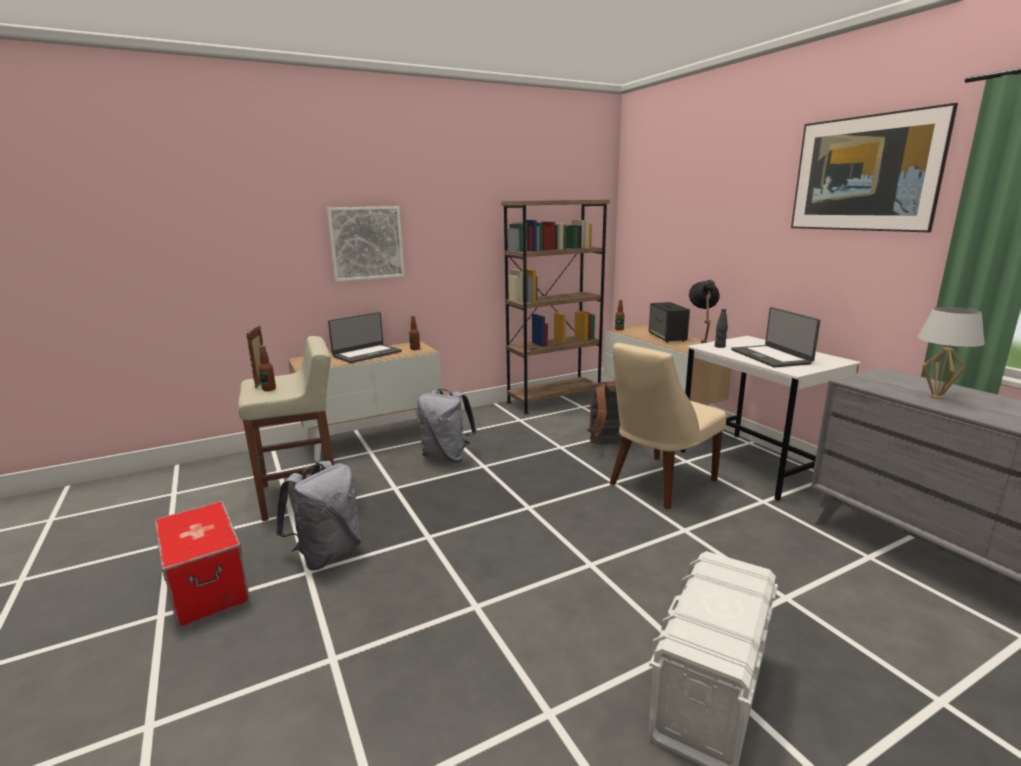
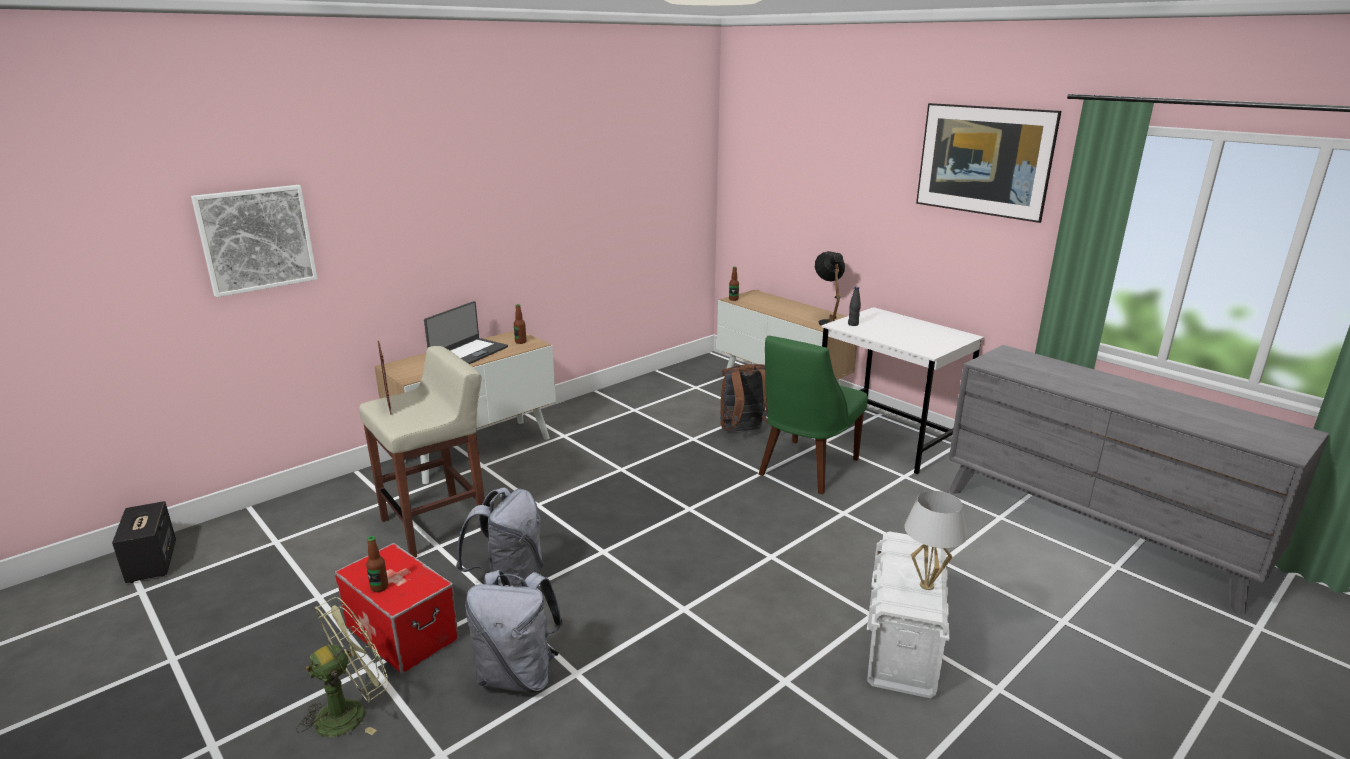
camera: 15 degrees left, 5 degrees up
(109, 658) = (351, 711): none -> green fan
(269, 389) = (407, 414): bottle -> bottle (379, 587)
(366, 243) = (455, 221): picture -> picture (256, 239)
(447, 457) = (575, 463): grey backpack -> grey backpack (518, 676)
(554, 400) = (661, 381): brown bookcase -> none
(659, 483) = (805, 468): beige chair -> green chair
(667, 337) = (789, 308): speaker -> speaker (152, 563)
(771, 357) = (904, 335): laptop -> none
(936, 397) = (1050, 376): white table lamp -> white table lamp (926, 585)

